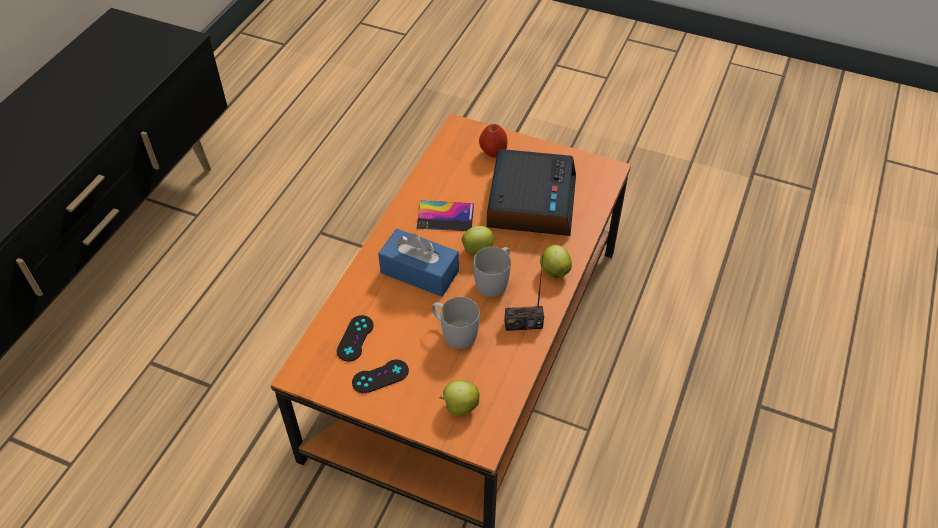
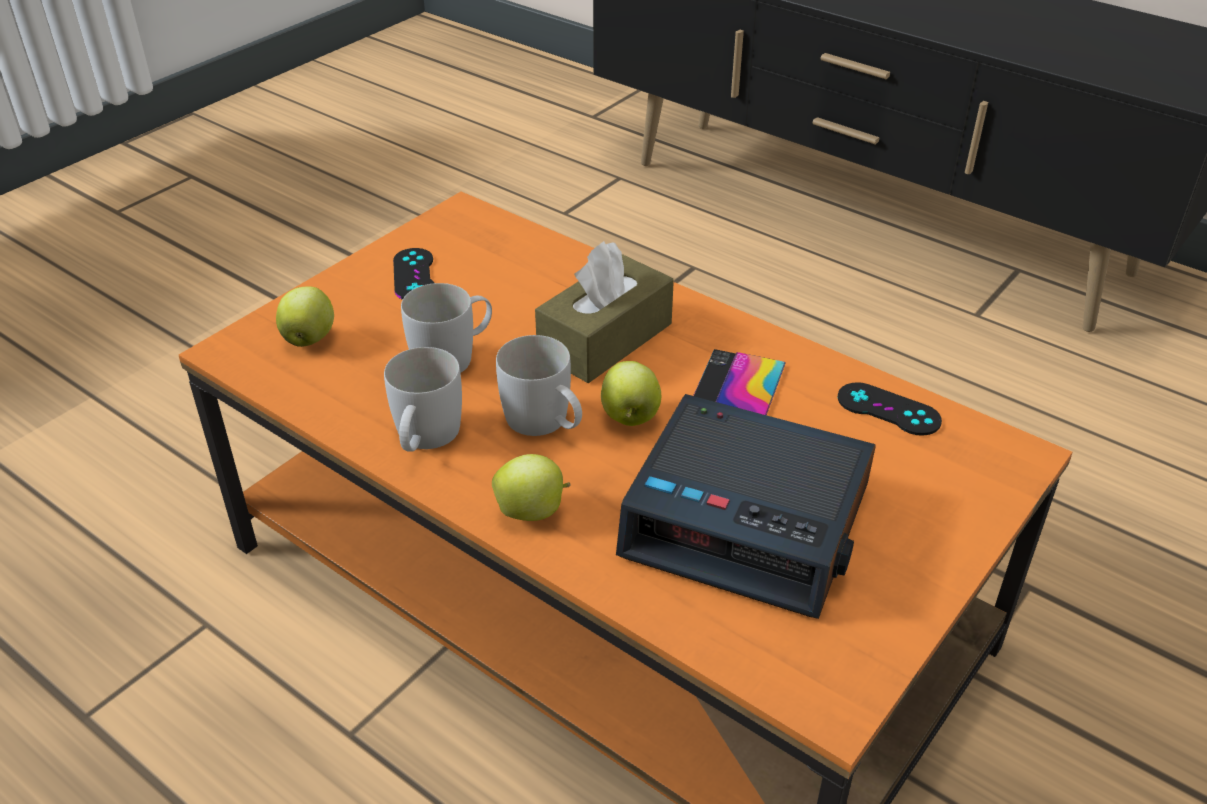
camera: 105 degrees right, 10 degrees down
(355, 338) = (498, 261): black game controller -> black game controller (888, 409)
(419, 272) = (605, 339): blue tissue box -> brown tissue box
(493, 153) = (923, 493): apple -> none
(523, 324) = (424, 439): radio -> white mug

